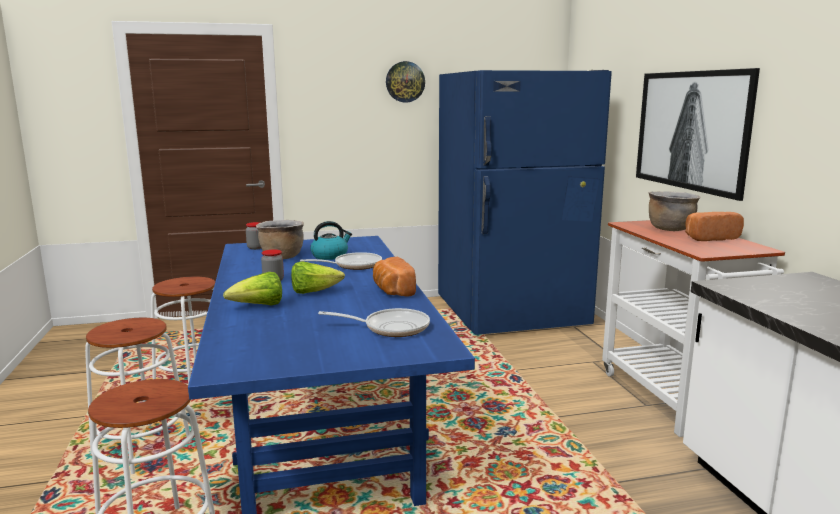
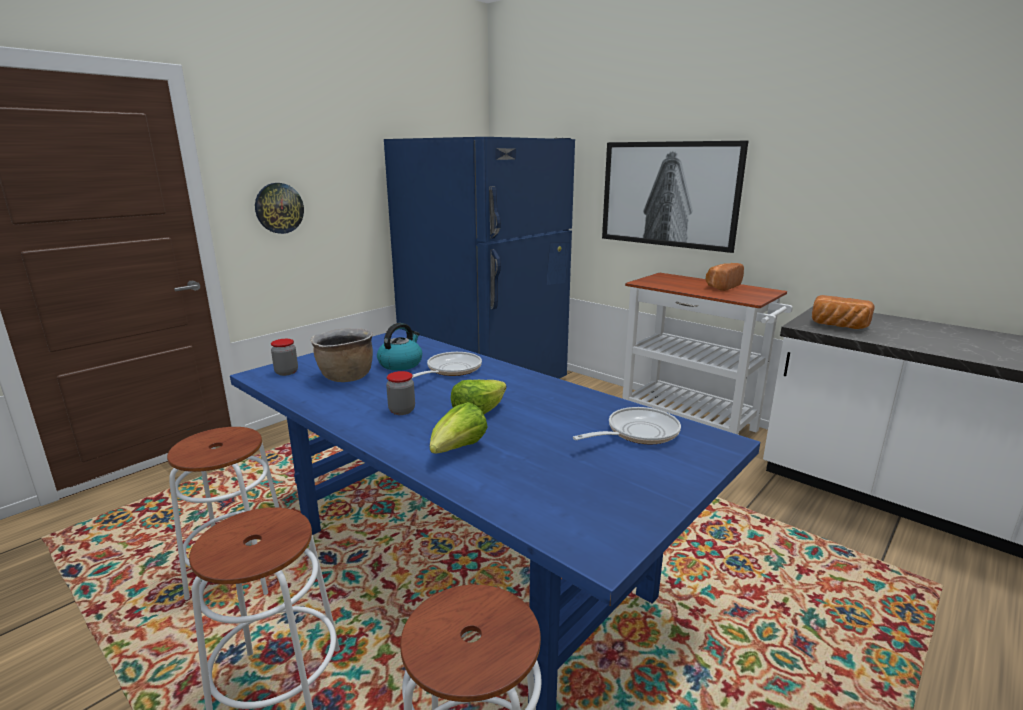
camera: 35 degrees left, 5 degrees up
(392, 291) = (550, 390): bread -> bread (838, 326)
(405, 82) = (349, 147): wall clock -> wall clock (279, 208)
(670, 229) = (680, 282): brown cooking pot -> none

